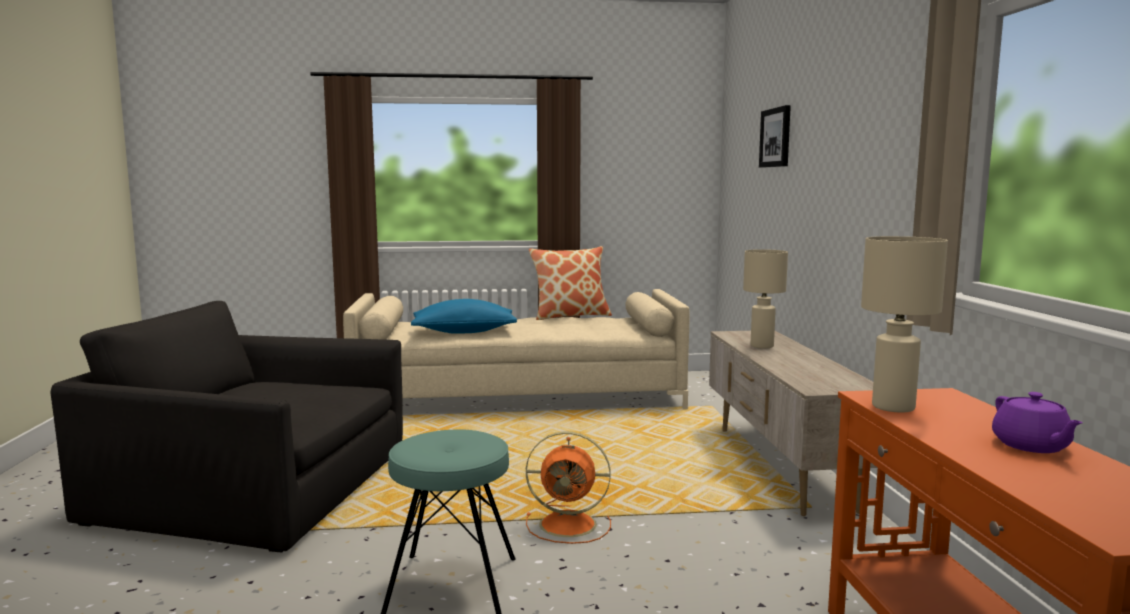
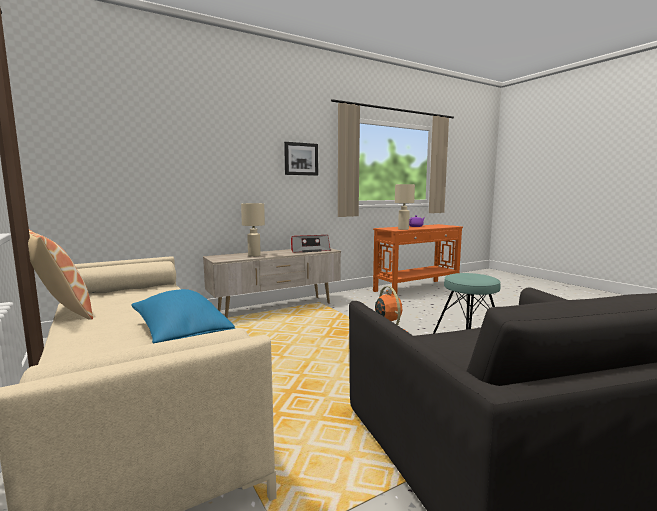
camera: 115 degrees left, 0 degrees up
(776, 137) = (171, 135): picture -> picture (301, 159)
(815, 376) = (309, 250): none -> radio

